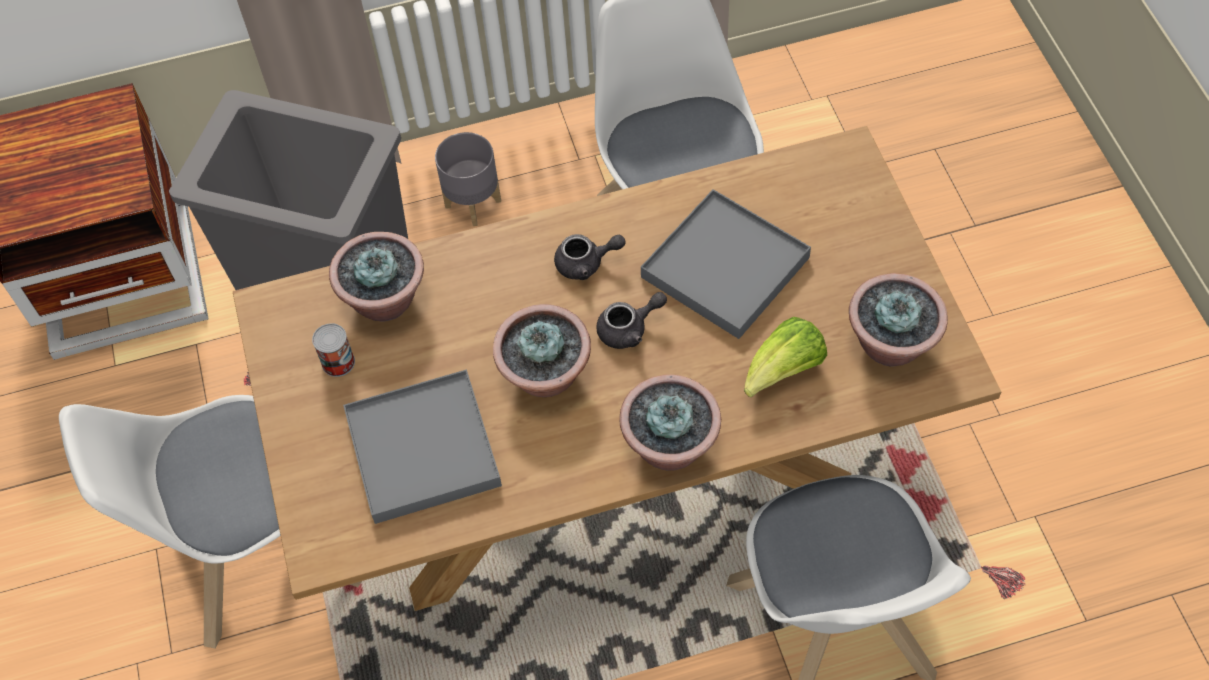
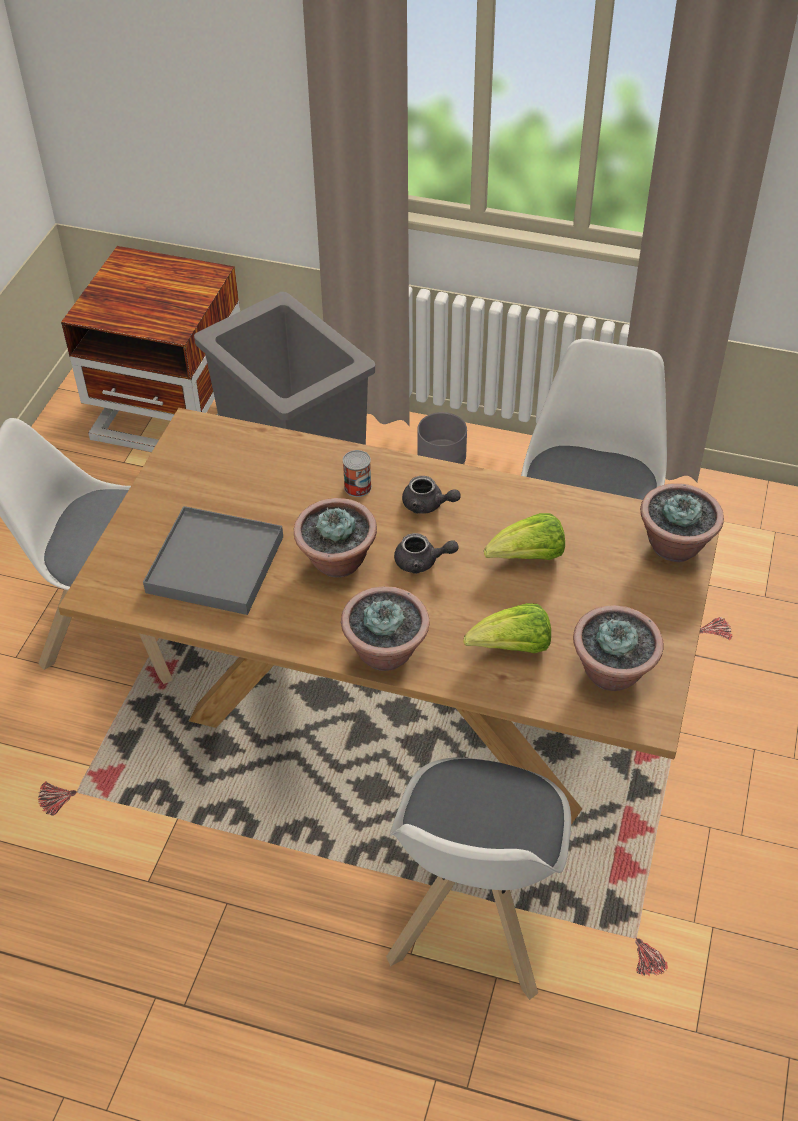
camera: 30 degrees right, 10 degrees down
(338, 362) = (207, 483): can -> can (357, 487)
(385, 300) = (270, 460): potted plant -> potted plant (675, 546)
(725, 267) = (528, 557): grey tray -> lettuce

